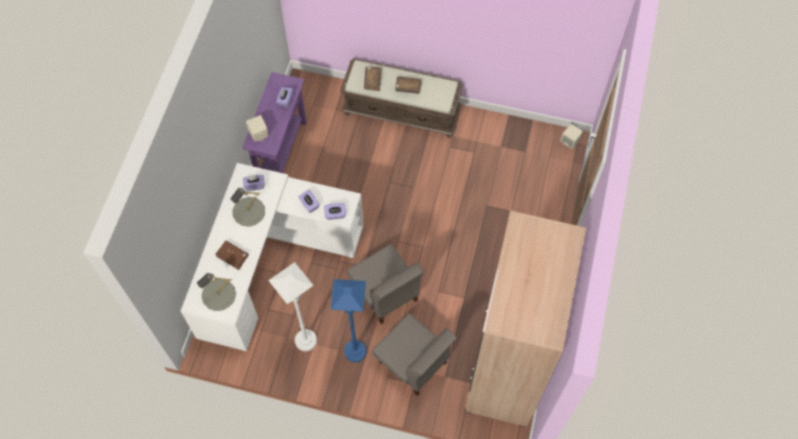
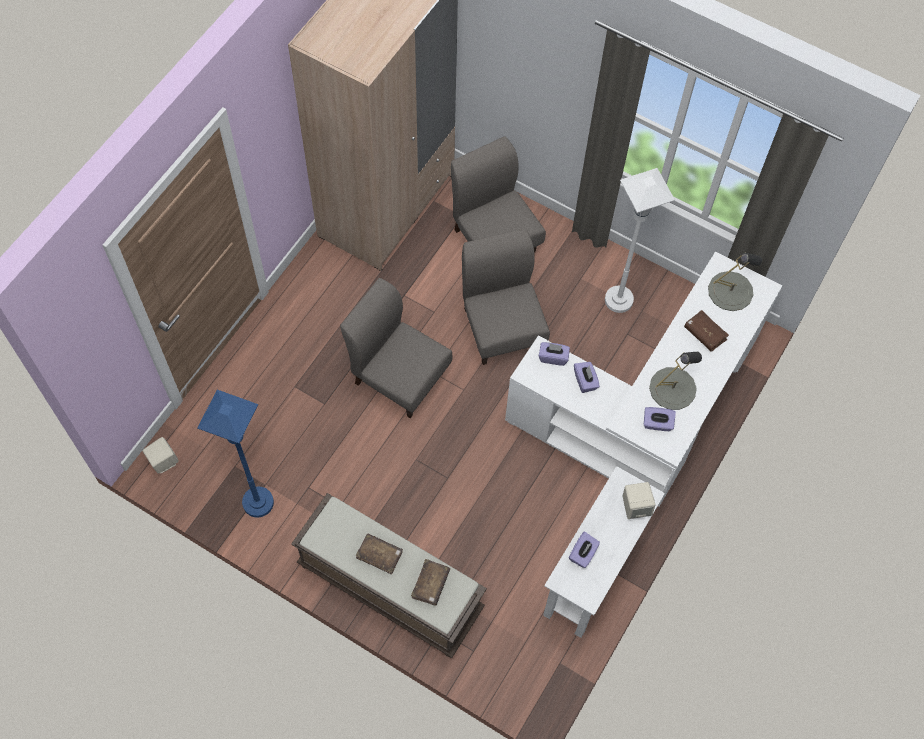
camera: 165 degrees left, 0 degrees up
(282, 151) = (592, 574): purple console table -> white console table
(355, 351) = (560, 271): blue floor lamp -> blue floor lamp (258, 502)
(445, 237) = (399, 377): none -> grey chair

